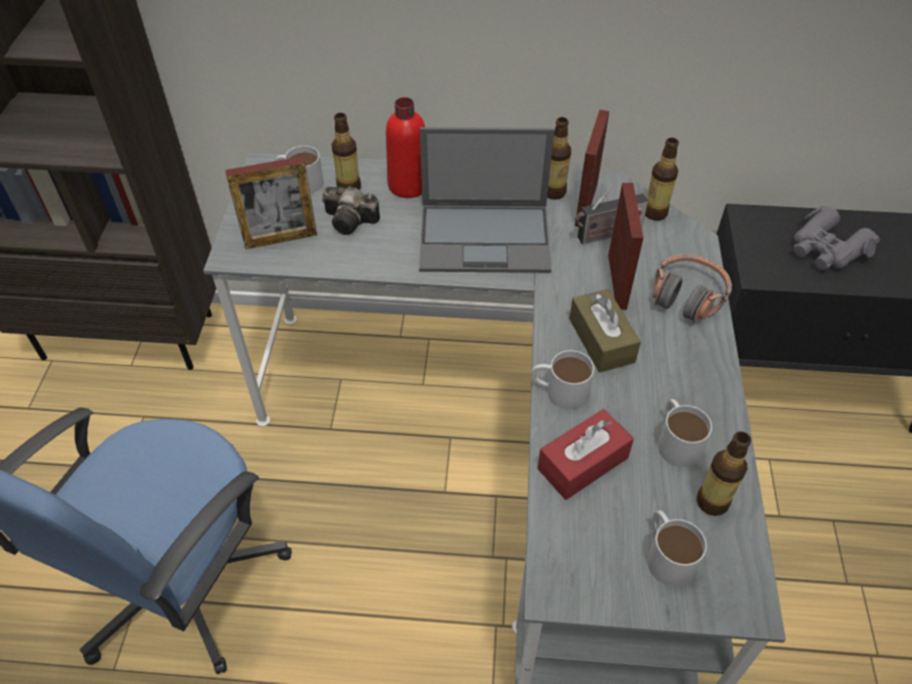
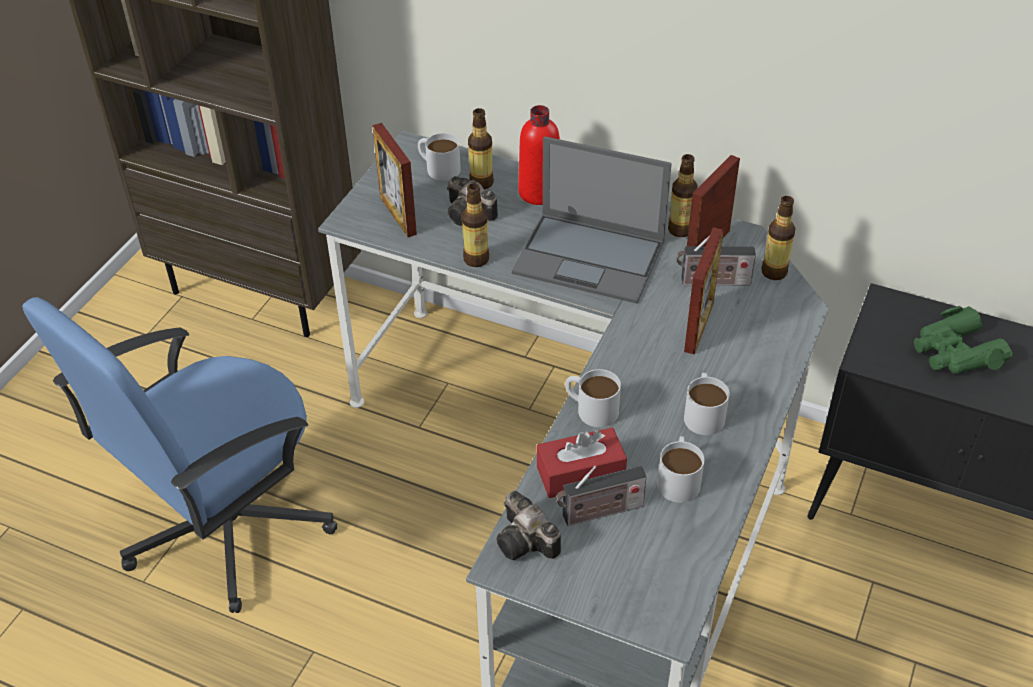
camera: 20 degrees right, 5 degrees down
(281, 238) = (398, 215): picture frame -> picture frame turned 60 degrees clockwise
(567, 556) = (527, 542): none -> camera
(601, 340) = (654, 375): brown tissue box -> none
(621, 501) = (599, 513): none -> radio
(666, 554) = (617, 566): white mug -> white mug (703, 412)
(687, 296) = (762, 357): headphones -> none
(712, 502) = (684, 537): bottle -> bottle (476, 259)
(826, 249) = (955, 352): grey binoculars -> green binoculars

